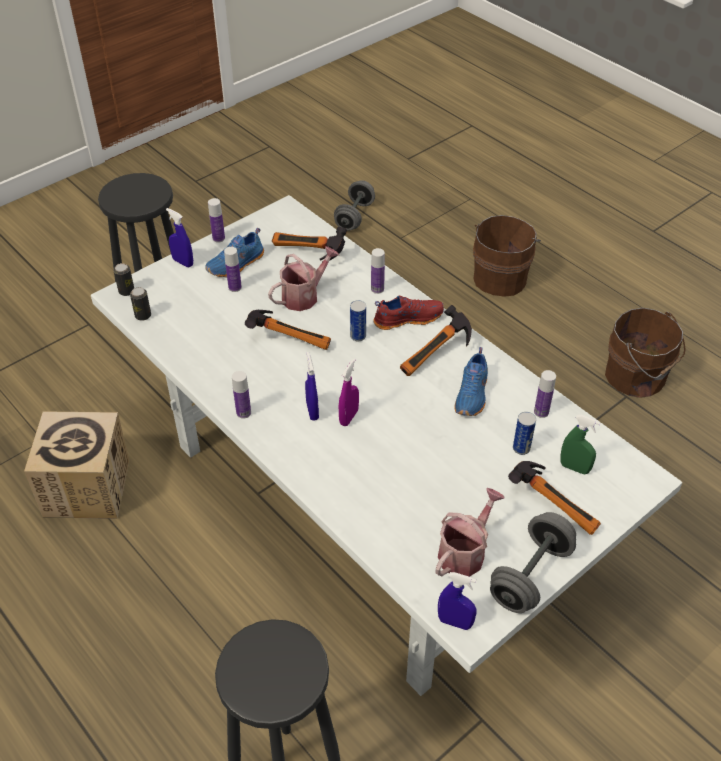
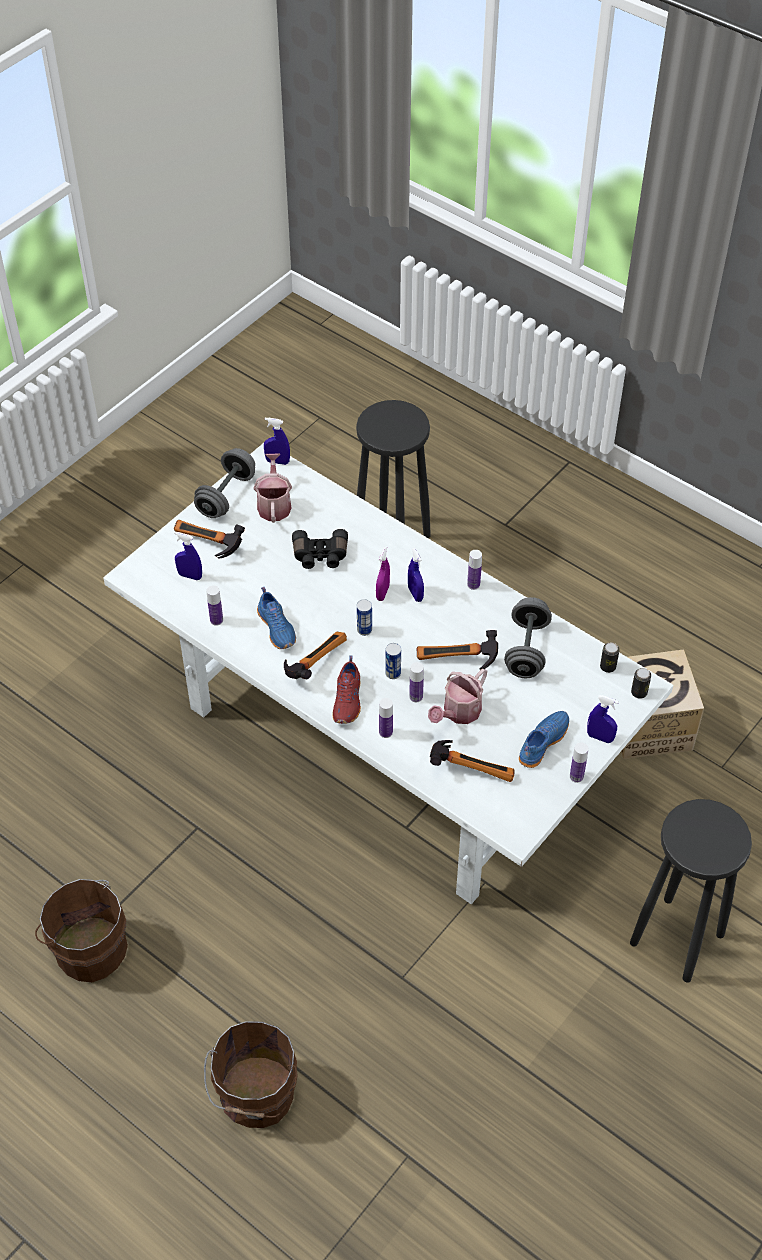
camera: 170 degrees right, 5 degrees up
(235, 287) = (532, 713): bottle -> bottle (416, 697)
(354, 216) = (486, 1195): grey dumbbell -> grey dumbbell (526, 649)
(407, 318) = (348, 700): red shoe -> red shoe turned 60 degrees counterclockwise
(414, 471) = (320, 556): none -> black binoculars
(465, 552) = (274, 504): watering can -> watering can turned 150 degrees clockwise
(472, 395) = (277, 628): blue shoe -> blue shoe turned 150 degrees clockwise
(521, 448) = (233, 586): can -> can (364, 630)
(574, 468) = (190, 576): green spray bottle -> blue spray bottle

